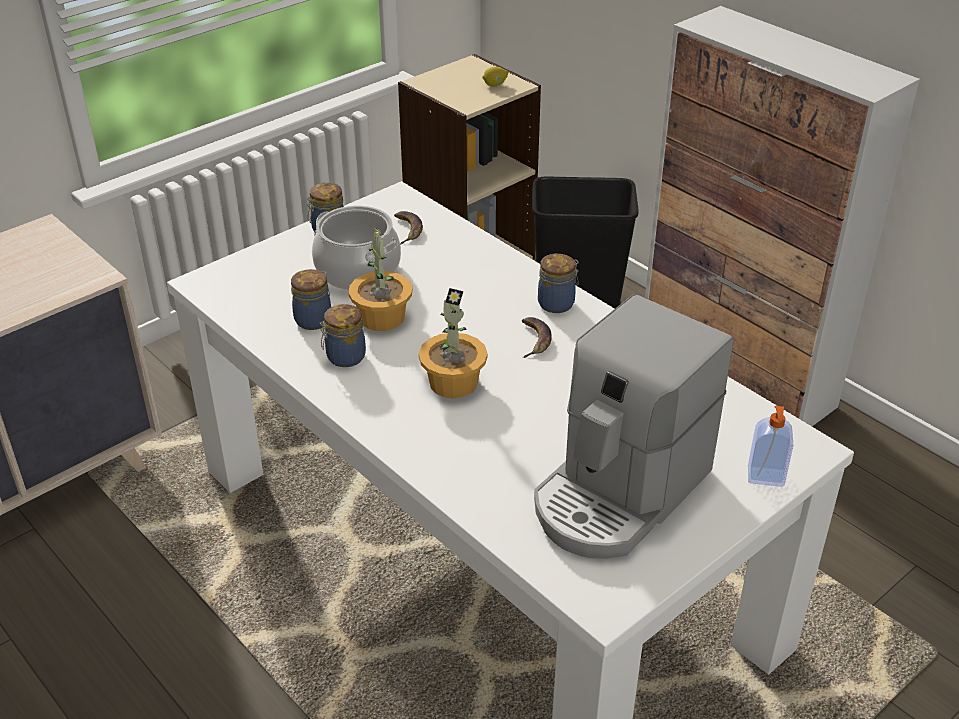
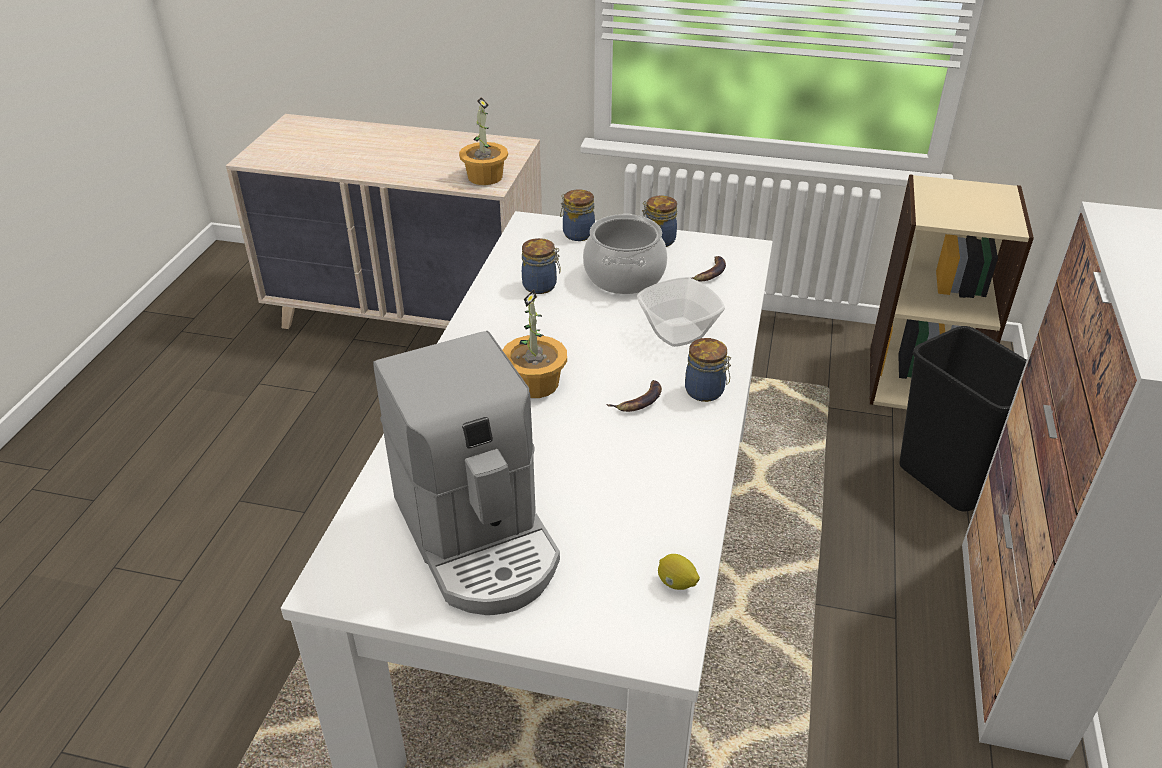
camera: 55 degrees right, 0 degrees up
(344, 357) = (510, 319): jar -> jar (577, 234)
(381, 318) = (578, 313): potted plant -> potted plant (484, 177)
(470, 281) = (679, 333): none -> bowl
(495, 85) = (988, 216): lemon -> lemon (676, 583)
(619, 493) = (478, 538): coffee machine -> coffee machine turned 120 degrees counterclockwise
(765, 477) = (588, 631): soap dispenser -> none

